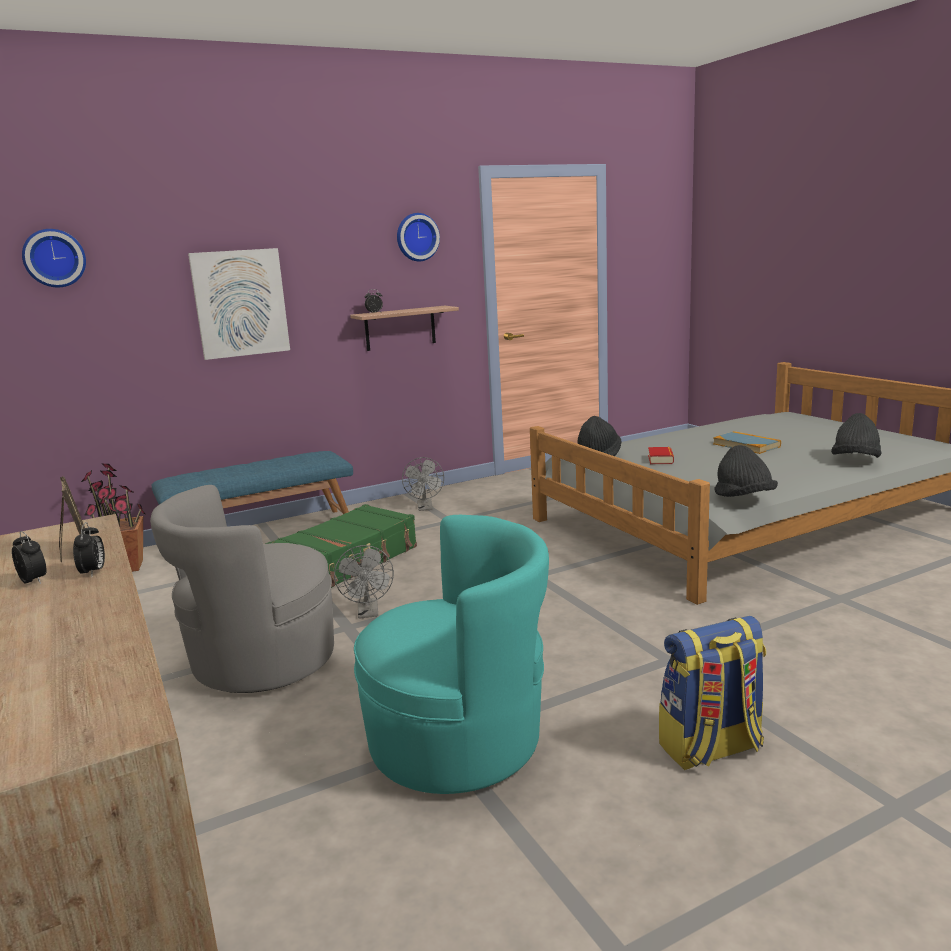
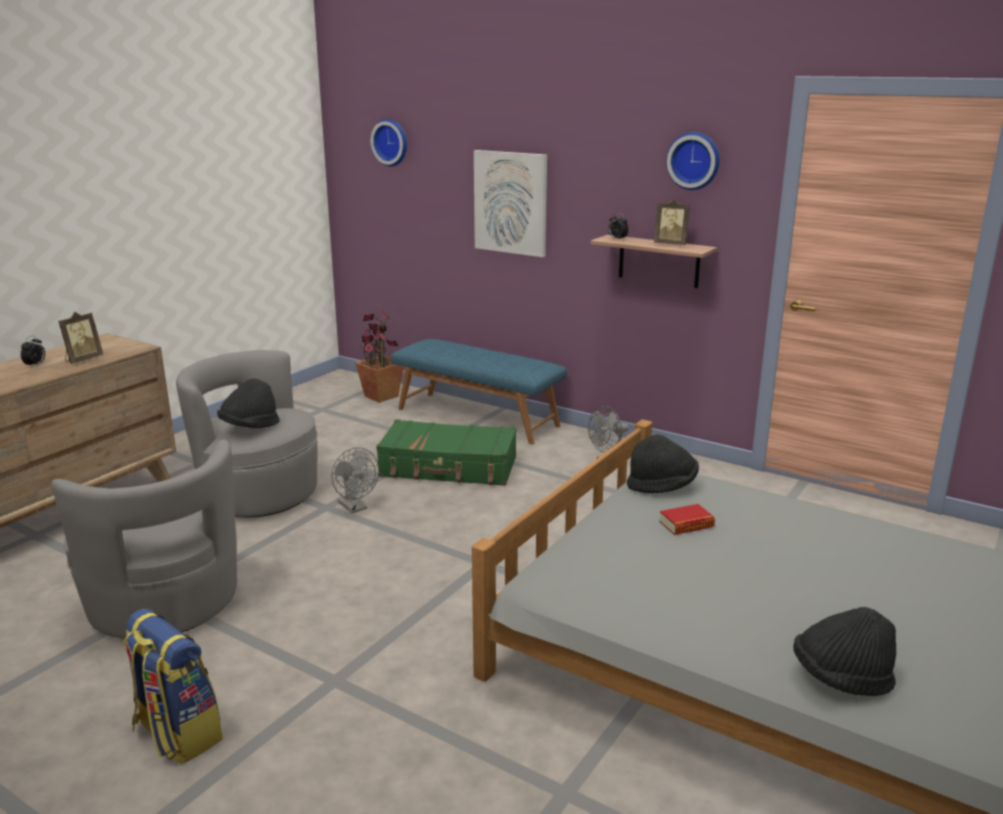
camera: 60 degrees right, 5 degrees up
(93, 572) = (47, 373): alarm clock -> none
(368, 613) = (355, 507): grey fan -> grey fan turned 90 degrees counterclockwise
(418, 308) = (671, 244): none -> picture frame
(459, 741) = (165, 605): turquoise armchair -> grey armchair
(743, 498) = (566, 602): black hat -> black hat (249, 427)
(746, 445) = (824, 575): book -> none

